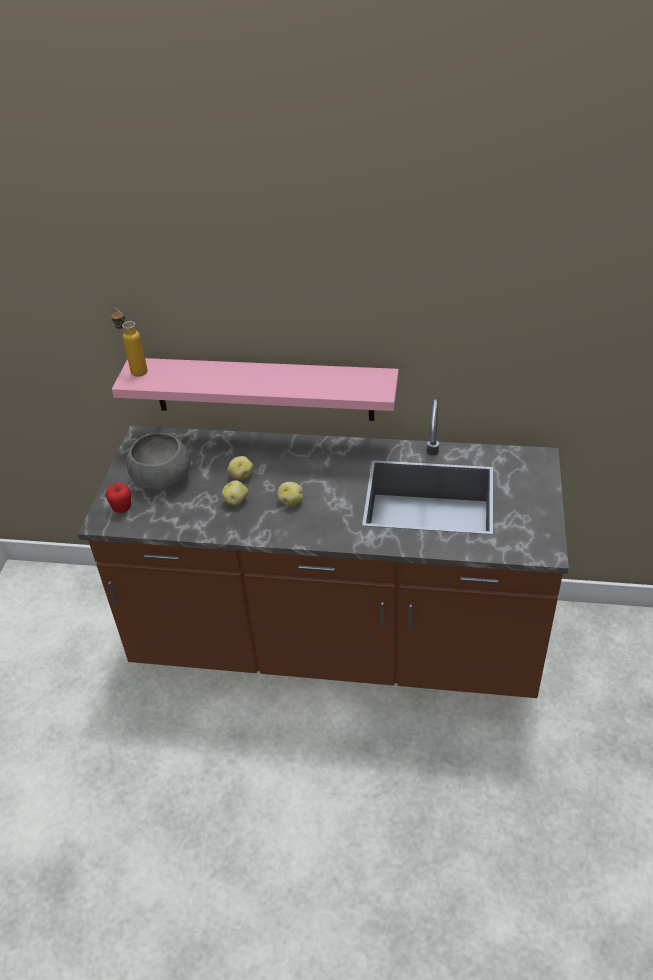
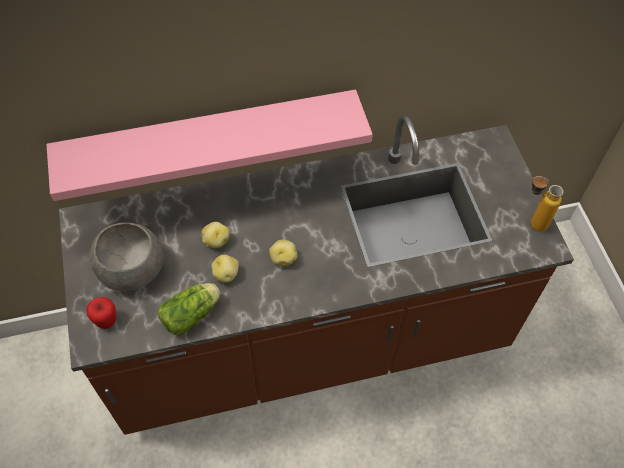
camera: 25 degrees left, 15 degrees up
(135, 370) = (64, 160): bottle -> bottle (531, 222)
(193, 521) = (193, 314): none -> lettuce

